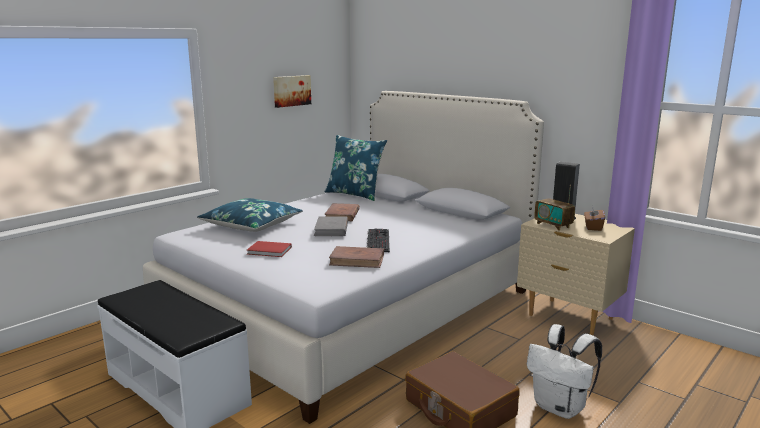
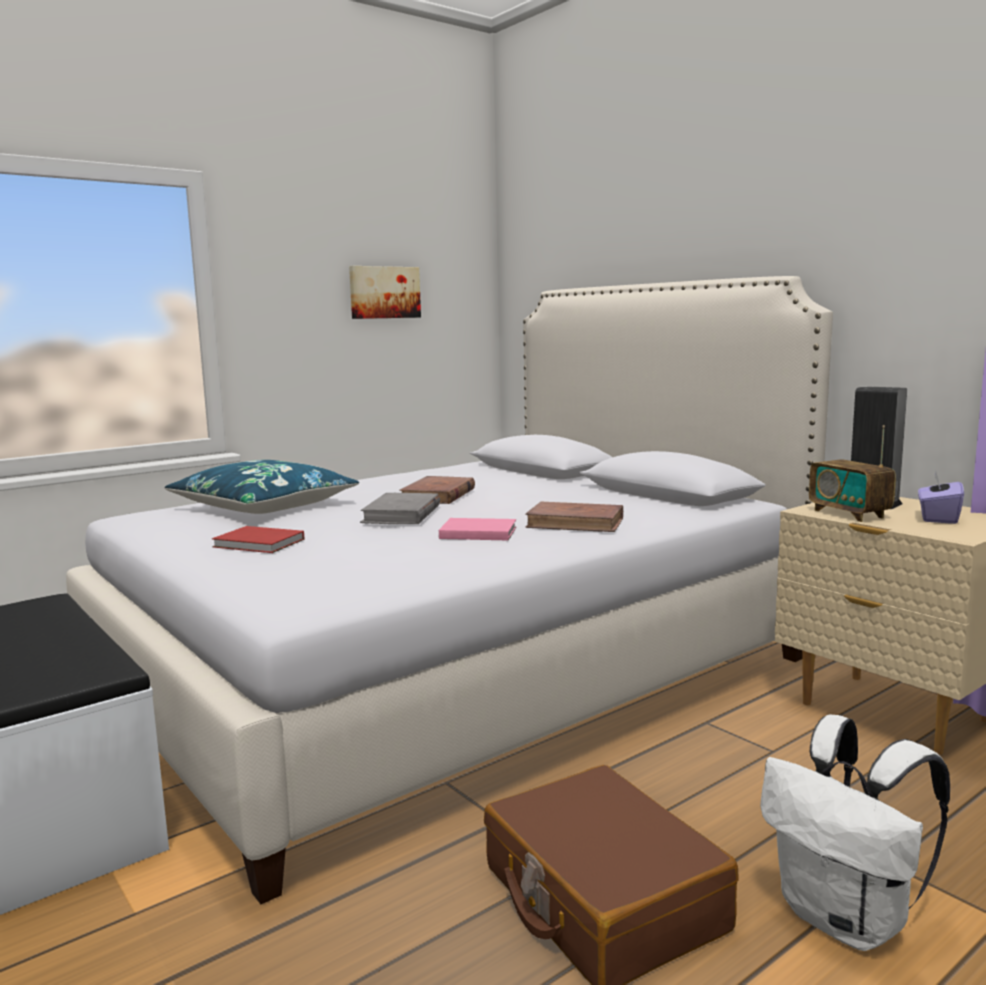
camera: 10 degrees right, 5 degrees down
(355, 194) = (484, 469): blue pillow -> none
(357, 260) = (414, 562): brown book -> brown book (576, 523)
(377, 240) = (476, 532): keyboard -> pink book
(593, 227) = (938, 518): brown tissue box -> purple tissue box

